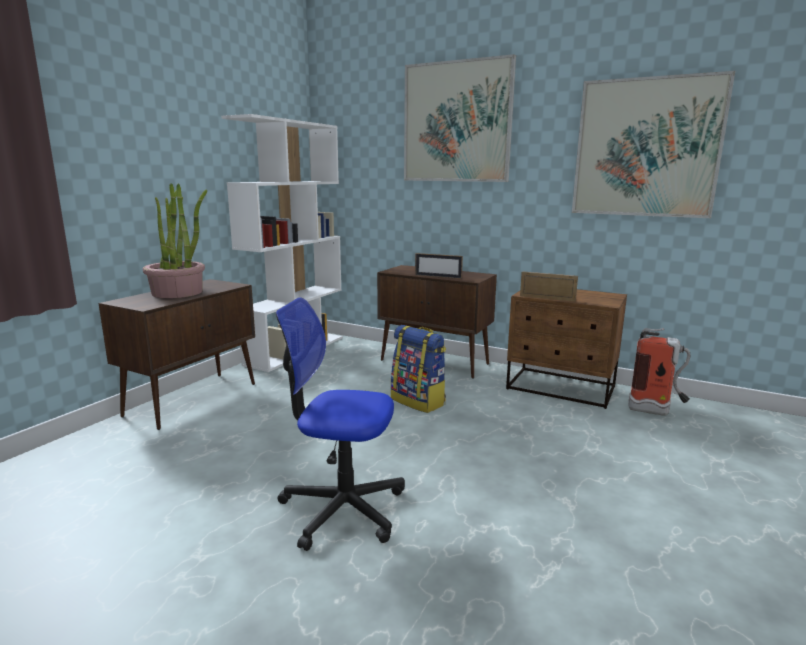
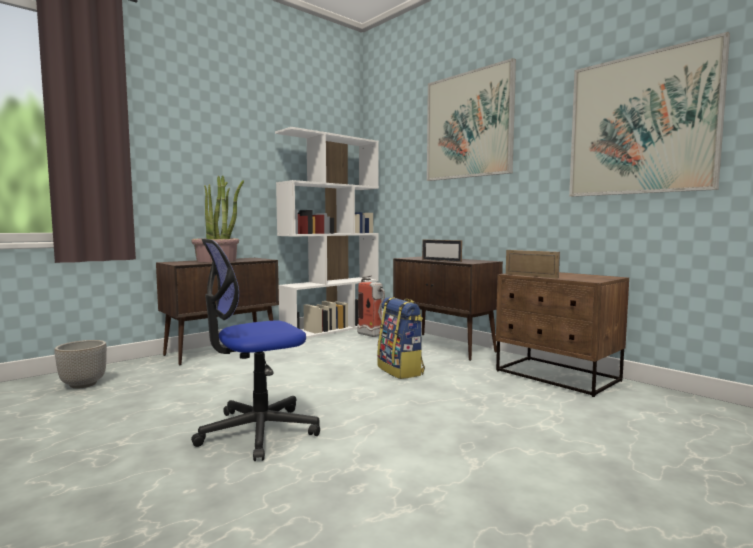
camera: 20 degrees right, 10 degrees down
(54, 481) = (83, 384): none -> planter
(342, 508) = (258, 431): office chair -> office chair turned 60 degrees counterclockwise
(656, 412) = (655, 406): fire extinguisher -> fire extinguisher (373, 336)

